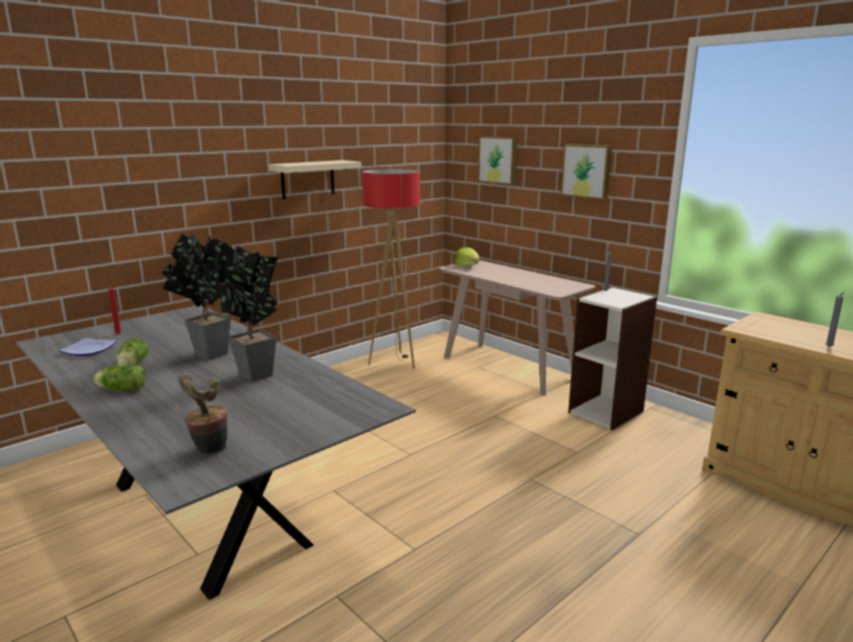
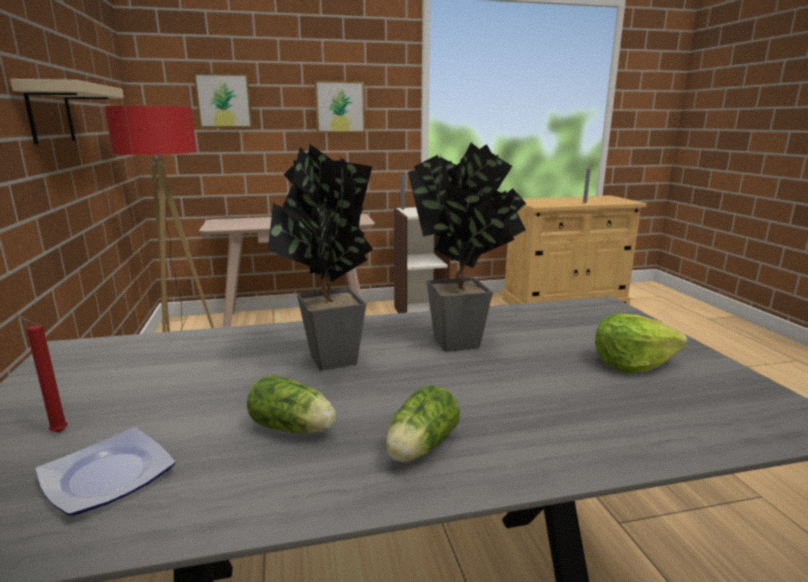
camera: 60 degrees left, 0 degrees up
(208, 450) = (701, 396): potted plant -> none
(468, 266) = (222, 224): lettuce -> lettuce (632, 363)

